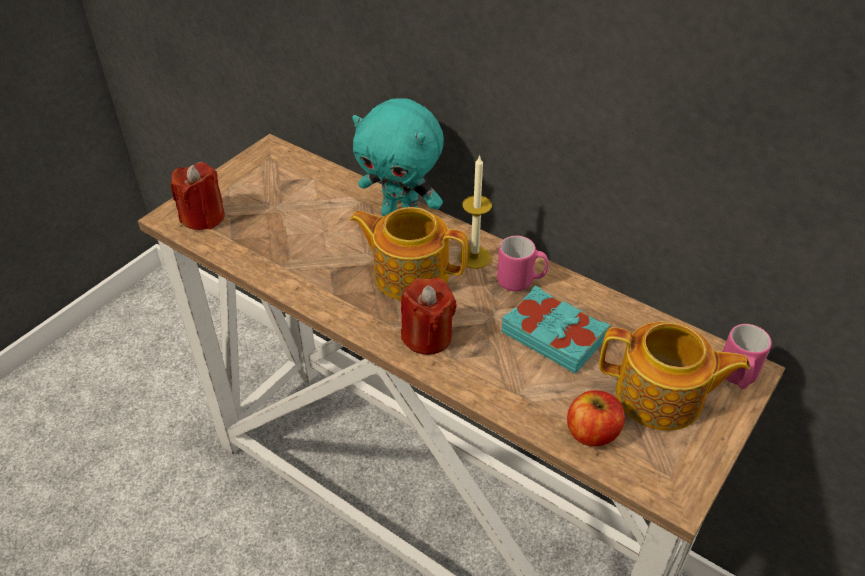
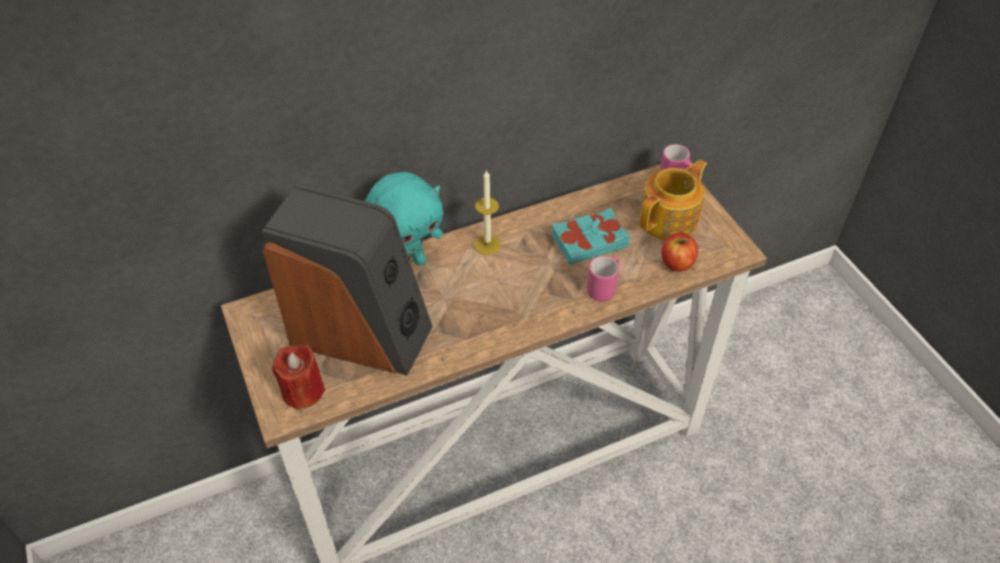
camera: 60 degrees left, 5 degrees up
(293, 222) = (361, 333): none -> speaker
(410, 274) = (478, 287): teapot -> none
(427, 336) = (546, 304): red candle -> none
(521, 281) = (529, 232): pink mug -> pink mug (604, 288)

